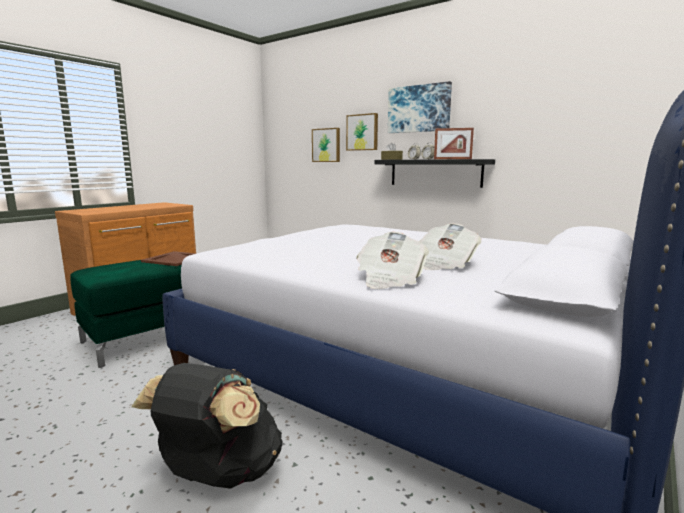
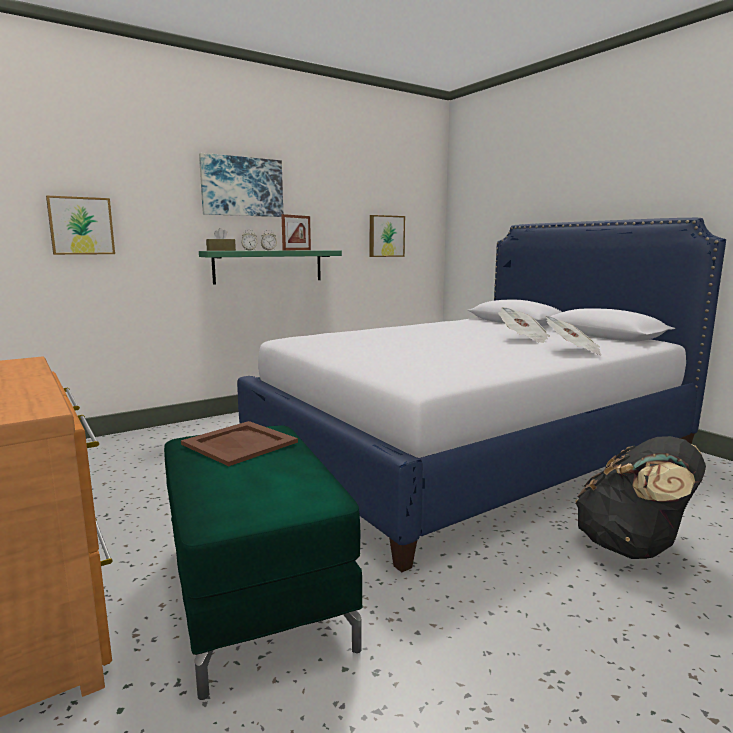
camera: 70 degrees left, 0 degrees up
(362, 132) = (156, 209): picture -> picture (386, 236)
(435, 173) = (269, 266): black shelf -> green shelf

